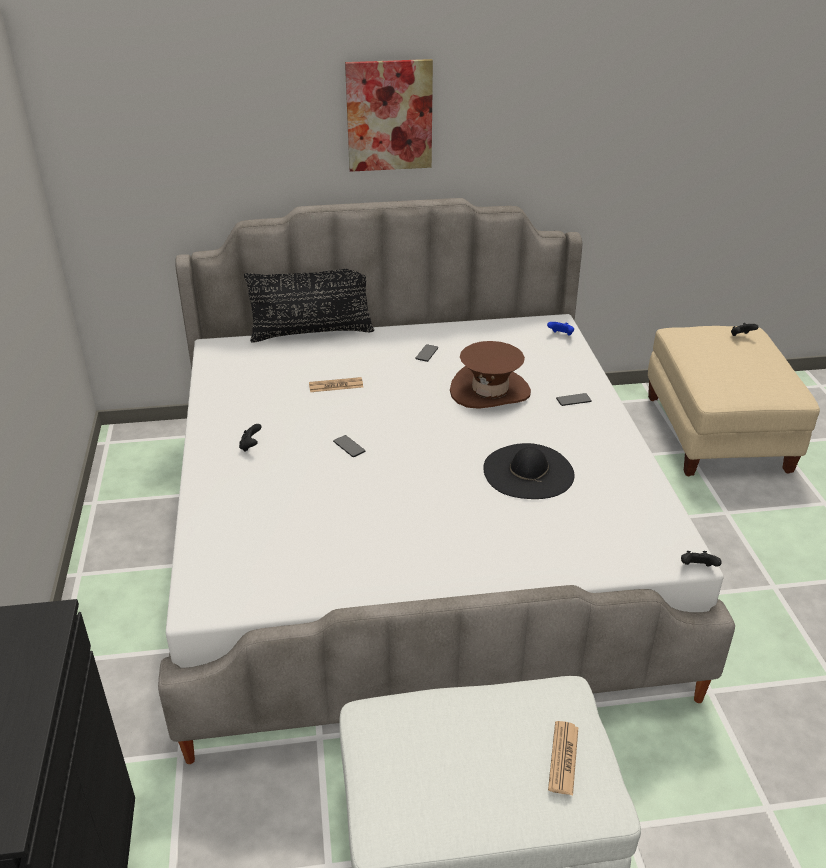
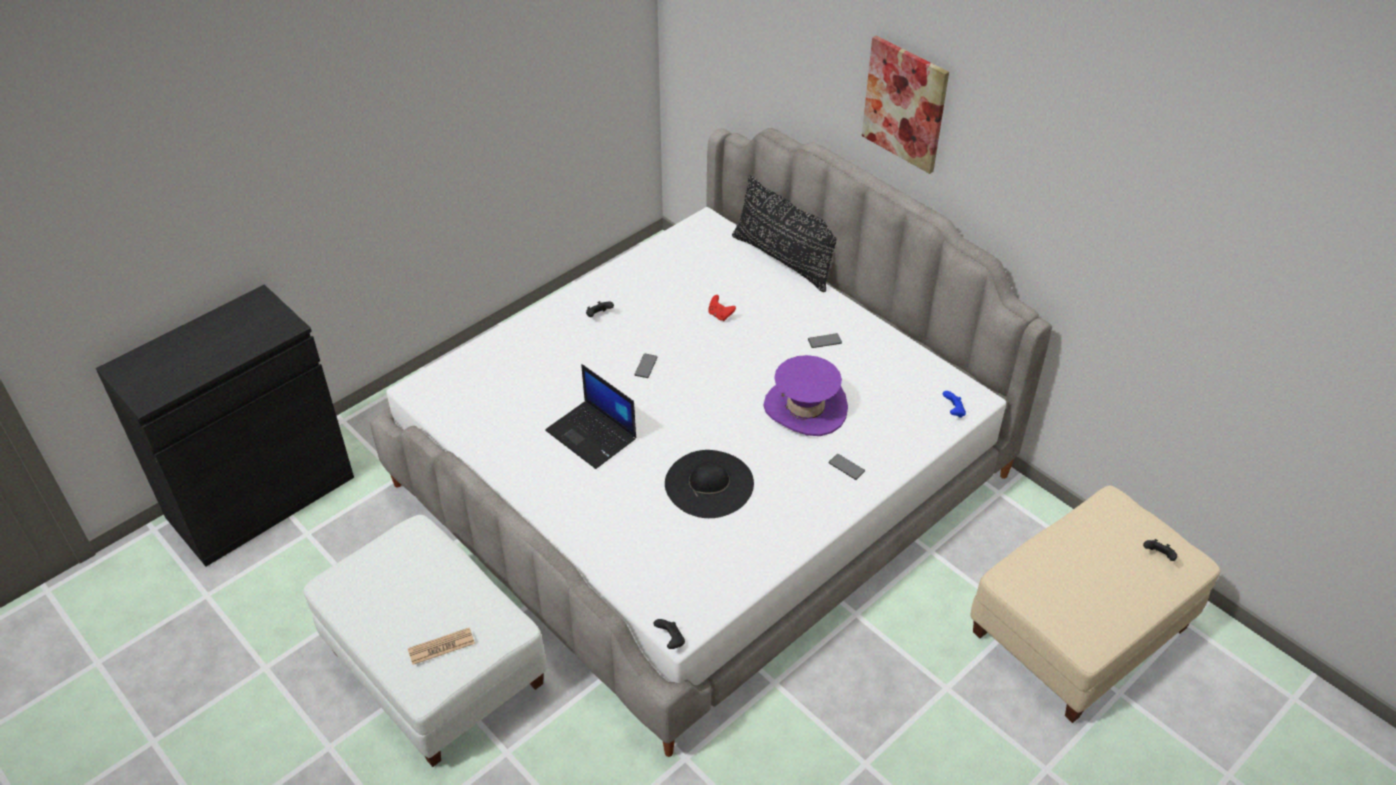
camera: 55 degrees right, 10 degrees up
(336, 385) = (720, 315): newspaper -> red game controller
(401, 511) = (593, 435): none -> laptop
(490, 391) = (805, 408): brown hat -> purple hat

